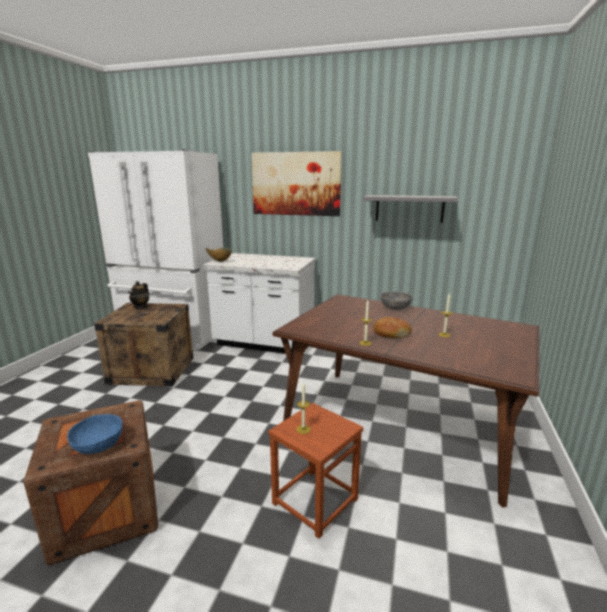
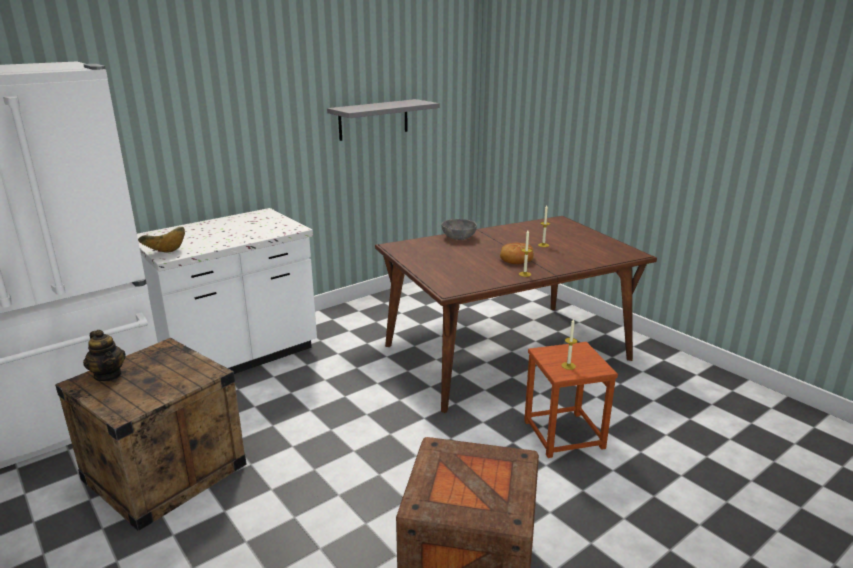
camera: 55 degrees left, 5 degrees up
(98, 445) = (505, 477): blue bowl -> none
(296, 184) = (227, 103): picture -> none

